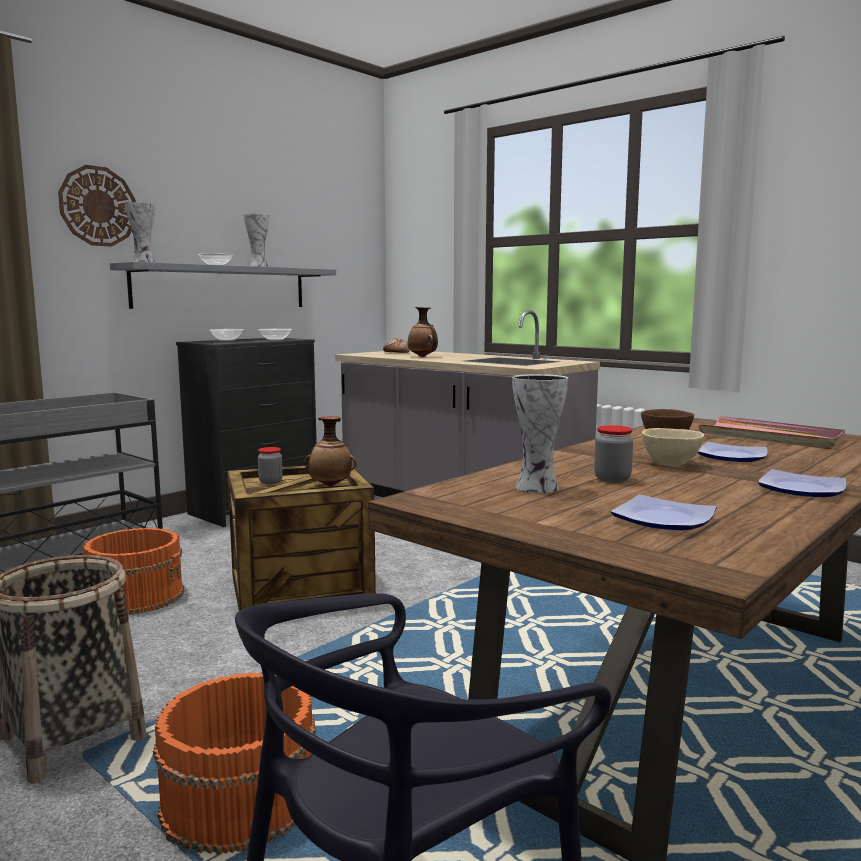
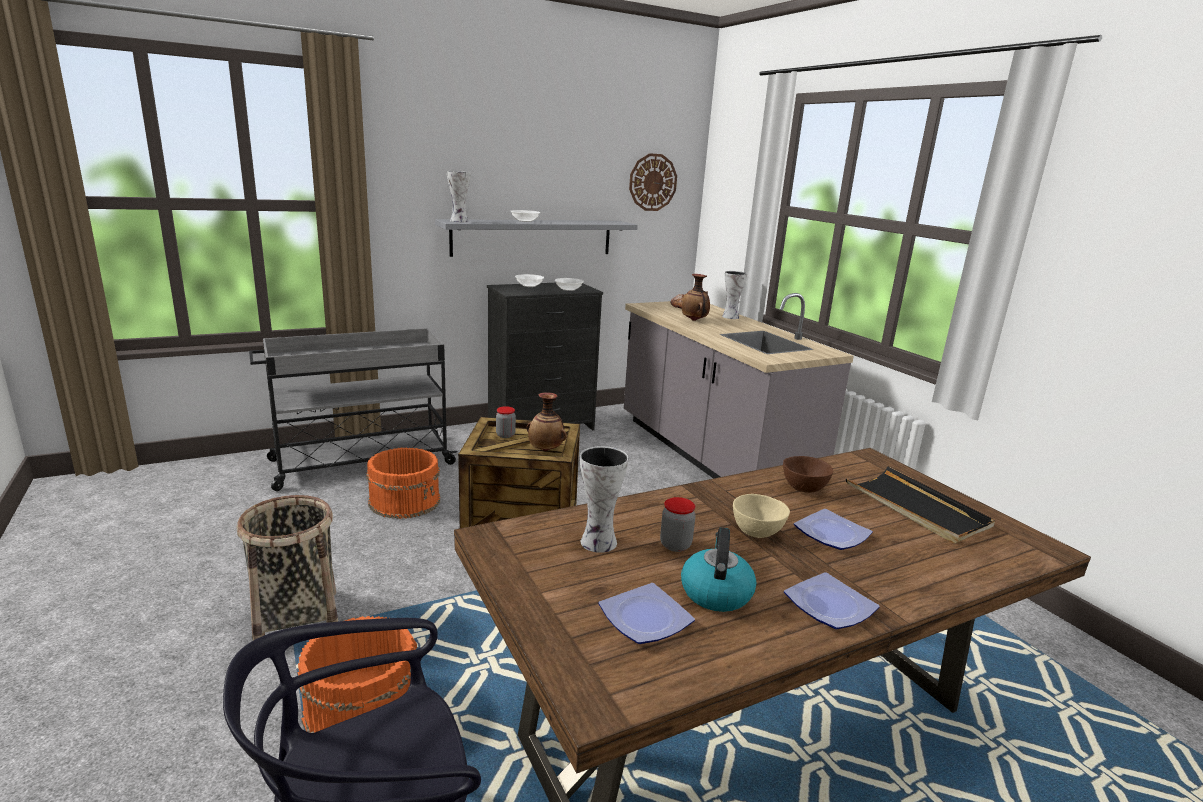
camera: 20 degrees right, 10 degrees up
(98, 206) = (427, 172): wall clock -> wall clock (652, 182)
(258, 266) = (563, 222): vase -> vase (730, 316)
(697, 497) = (715, 592): none -> kettle
(771, 437) = (916, 508): pink tray -> black tray

